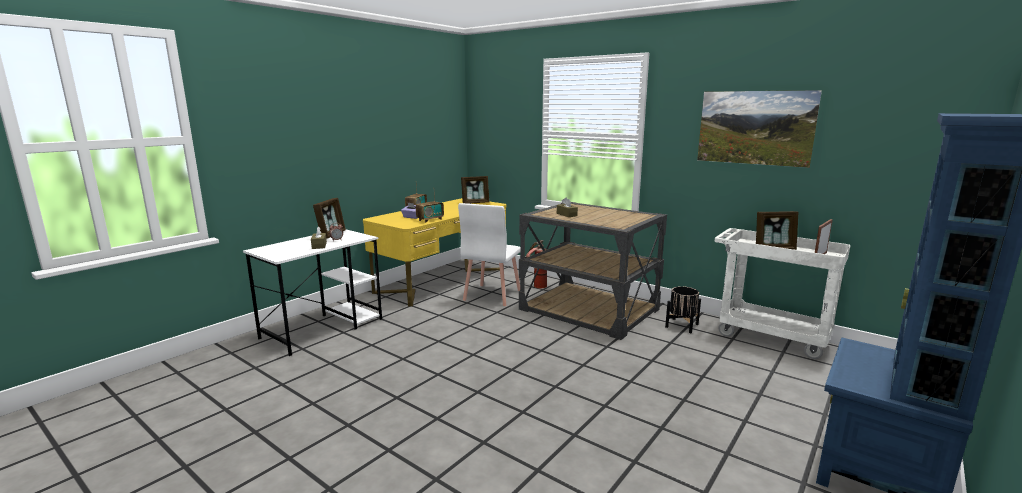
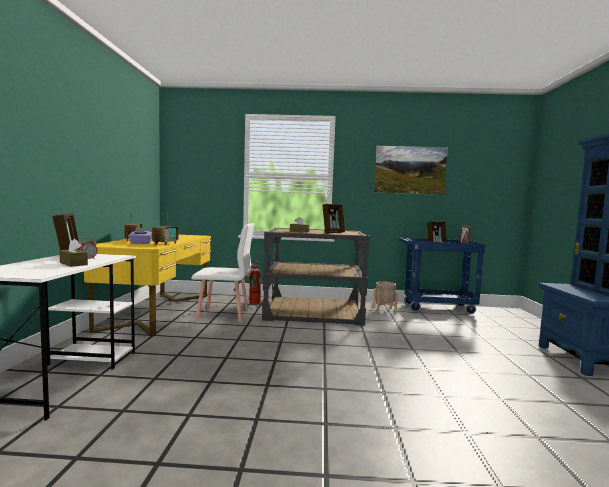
camera: 35 degrees left, 10 degrees down
(475, 203) = (180, 235): picture frame -> picture frame (333, 233)
(491, 295) = (223, 314): white chair -> white chair turned 75 degrees counterclockwise
(681, 325) = (384, 310): black planter -> beige planter
(766, 338) = (435, 309): white cart -> blue cart

